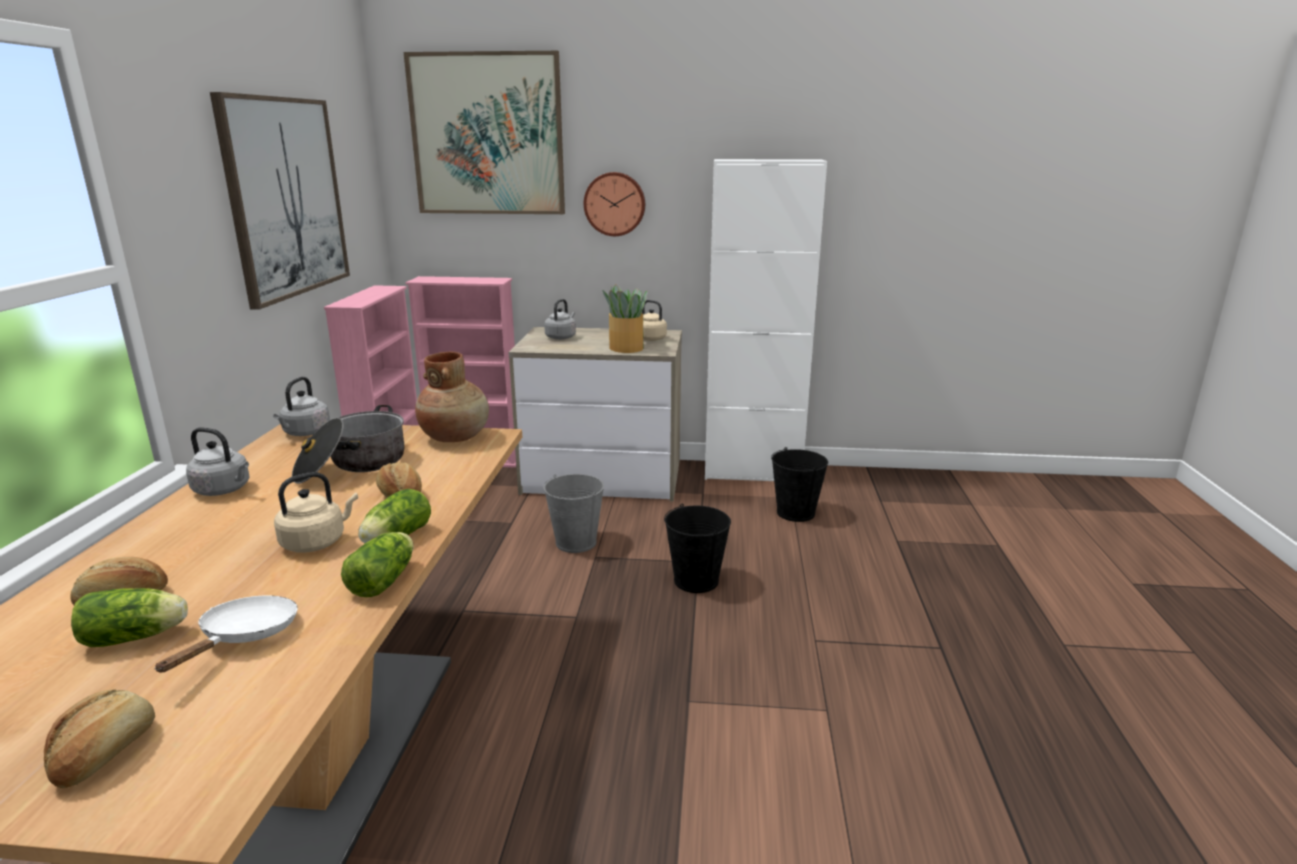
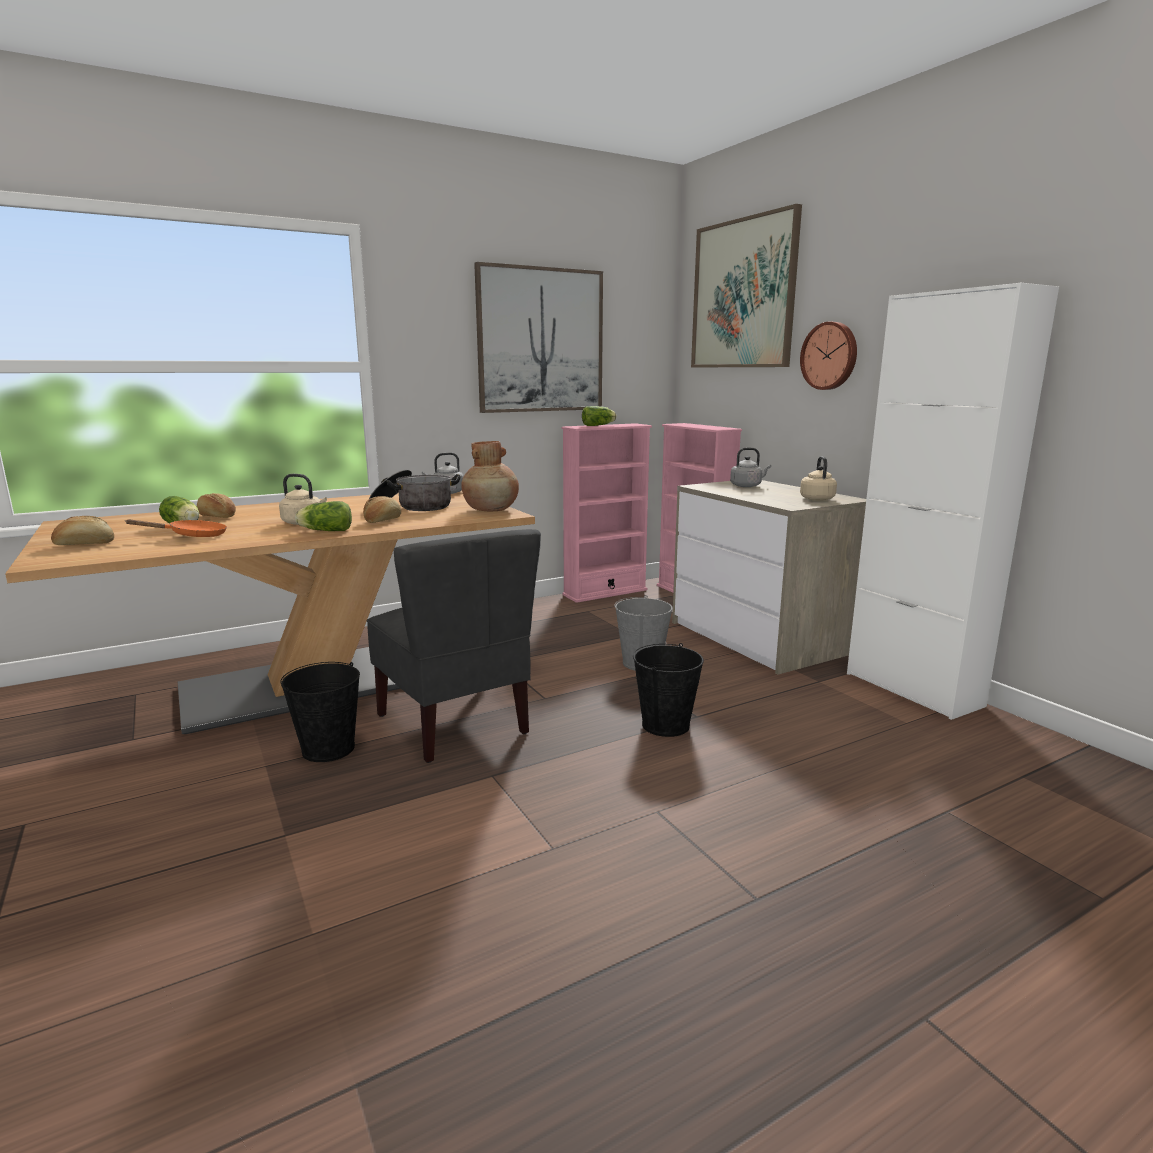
camera: 55 degrees right, 5 degrees down
(224, 490) = (350, 500): grey kettle -> none
(244, 636) = (192, 536): white frying pan -> orange frying pan
(385, 579) = (271, 539): lettuce -> lettuce (599, 425)
(563, 688) = (455, 723): none -> grey chair
(626, 348) = (770, 499): potted plant -> none
(796, 513) = (880, 734): black bucket -> black bucket (329, 749)

